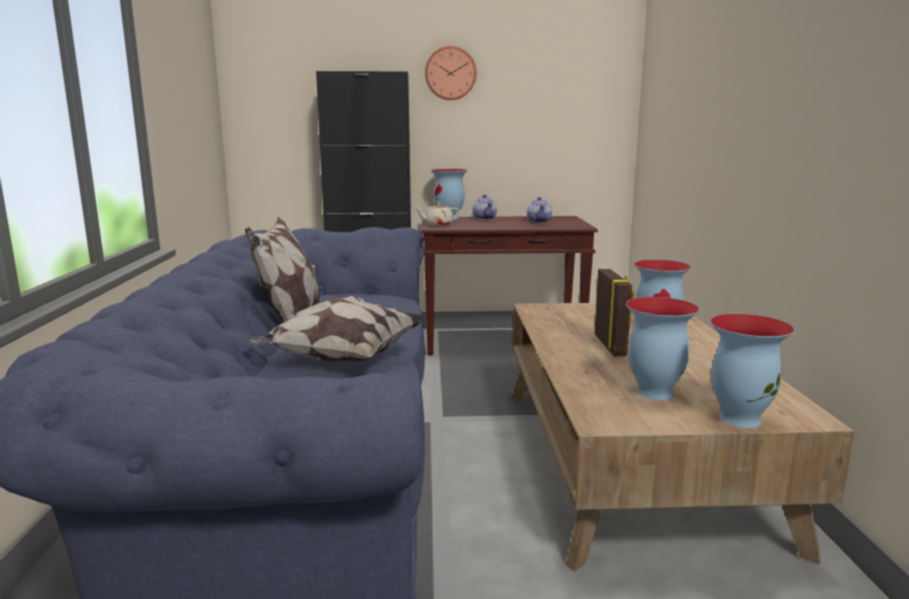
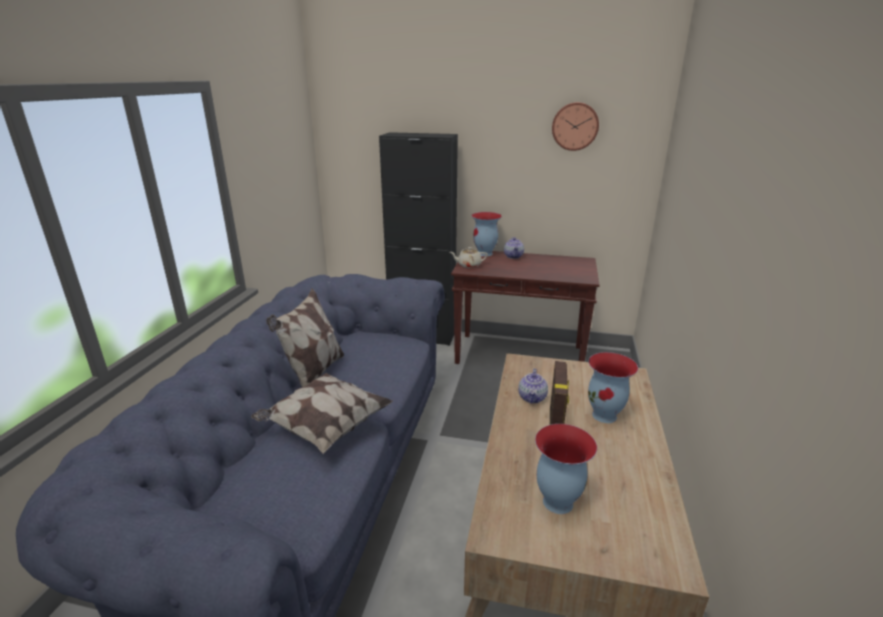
camera: 15 degrees right, 10 degrees up
(450, 73) = (493, 133): wall clock -> wall clock (575, 126)
(539, 221) = (556, 266): teapot -> teapot (532, 398)
(739, 418) = (611, 555): vase -> none

